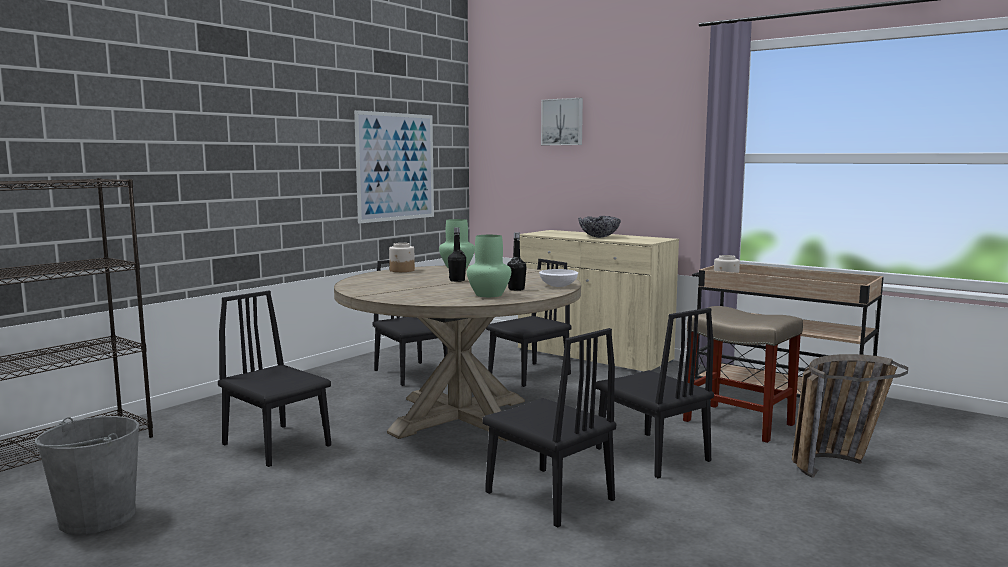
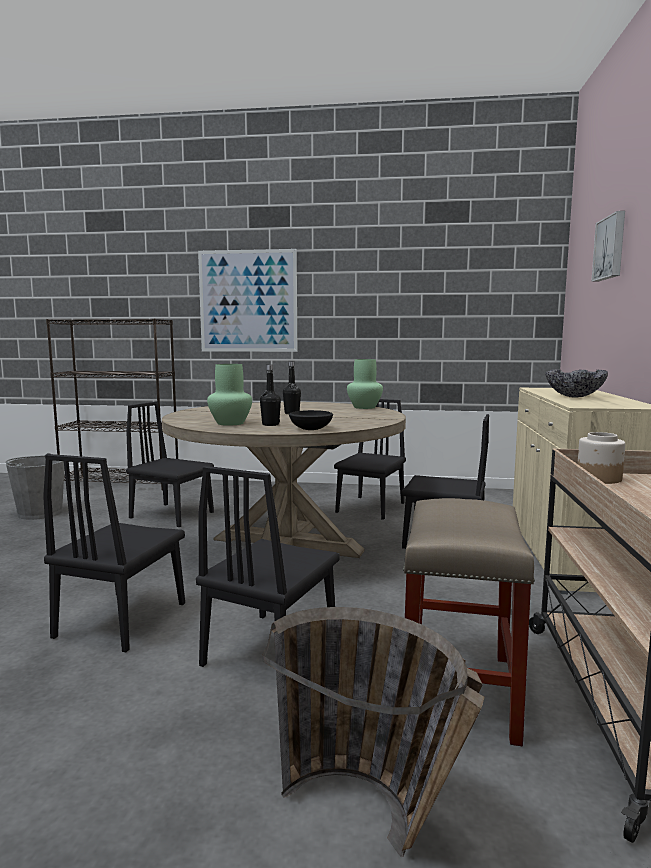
camera: 60 degrees right, 0 degrees up
(276, 445) = (172, 515): black chair -> black chair turned 75 degrees counterclockwise
(396, 167) = (446, 314): picture -> picture (248, 301)
(402, 270) = (319, 403): jar -> none
(558, 286) = (311, 429): white bowl -> black bowl

